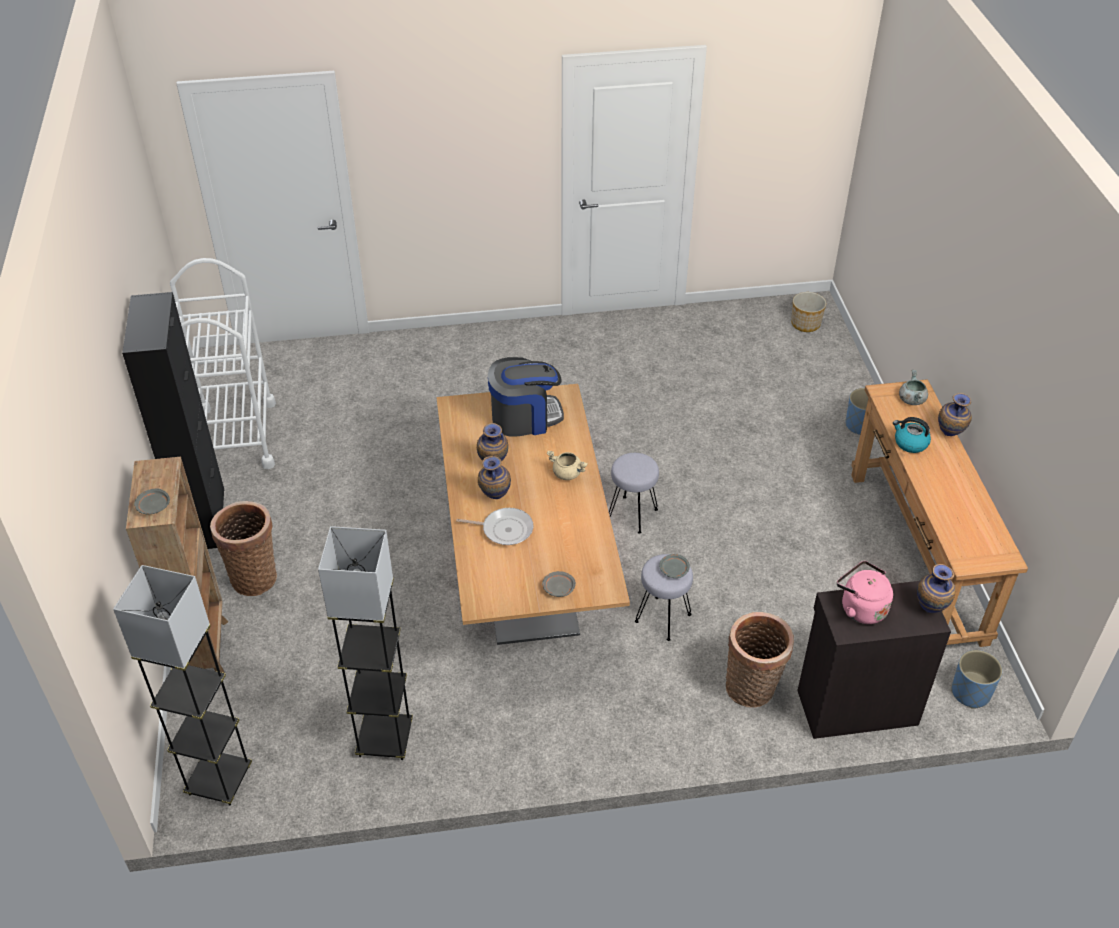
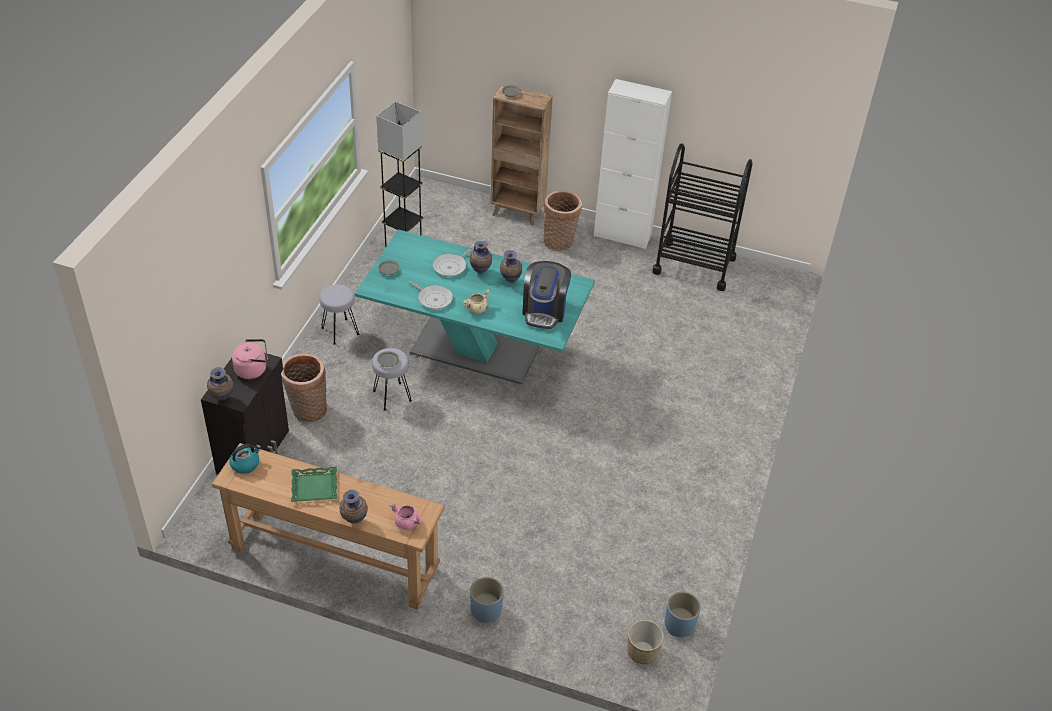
camera: 115 degrees right, 0 degrees up
(204, 519) = (622, 235): black cabinet -> white cabinet
(219, 781) = (427, 199): grey floor lamp -> none
(236, 437) = (694, 265): white cart -> black cart
(527, 575) = (475, 350): beige dining table -> turquoise dining table
(579, 519) = (433, 298): none -> frying pan
(632, 515) = (489, 421): grey stool -> grey stool (339, 331)
(910, 443) = (365, 492): kettle -> kettle (245, 464)
(911, 400) = (407, 523): grey cooking pot -> pink cooking pot
(944, 483) = (314, 487): none -> green tray
(970, 693) = (211, 514): blue planter -> blue planter (679, 625)

